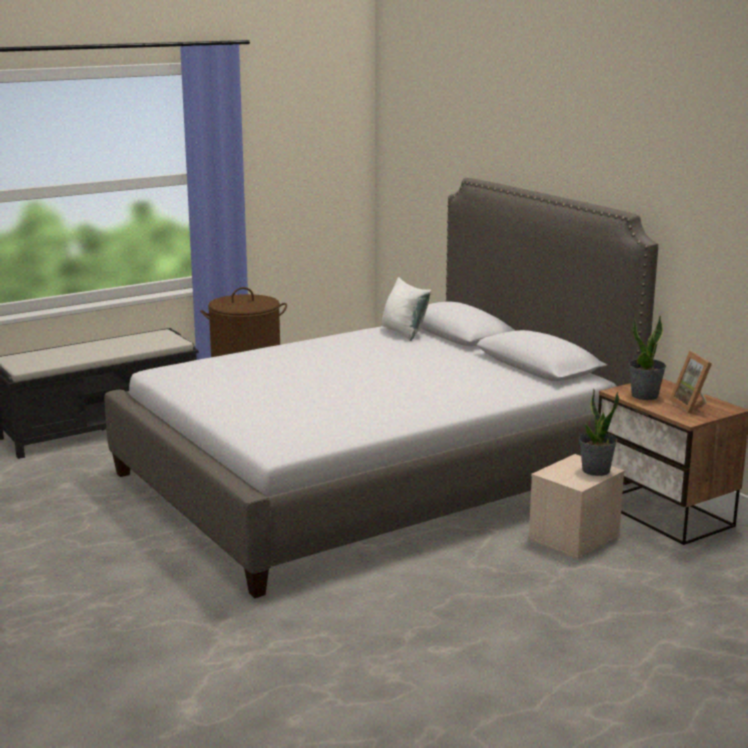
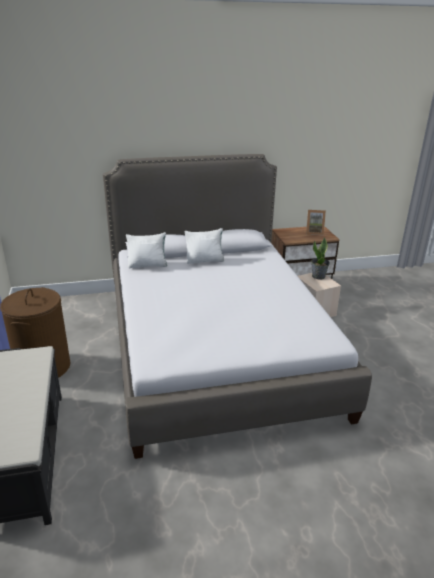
camera: 70 degrees left, 10 degrees up
(459, 356) = (205, 260): none -> white pillow
(645, 395) = (297, 237): potted plant -> none

